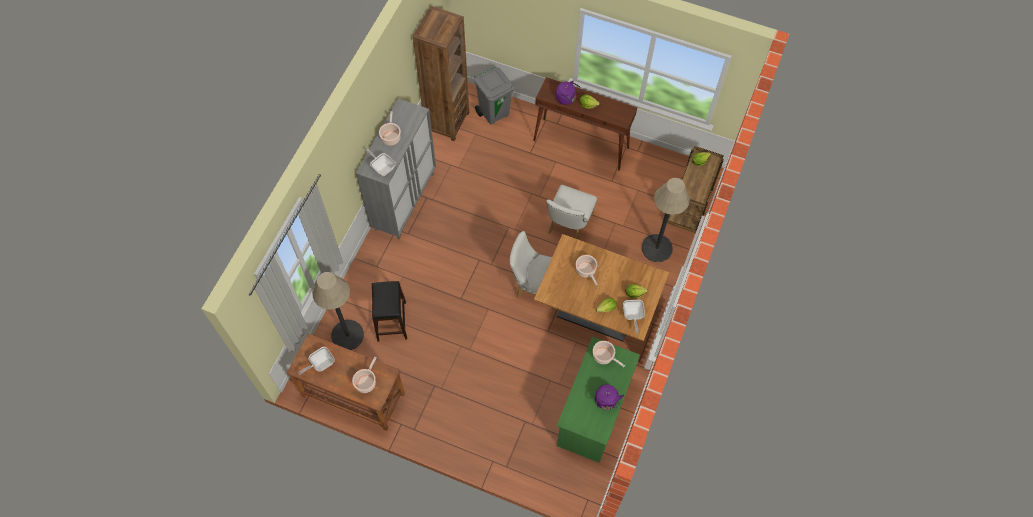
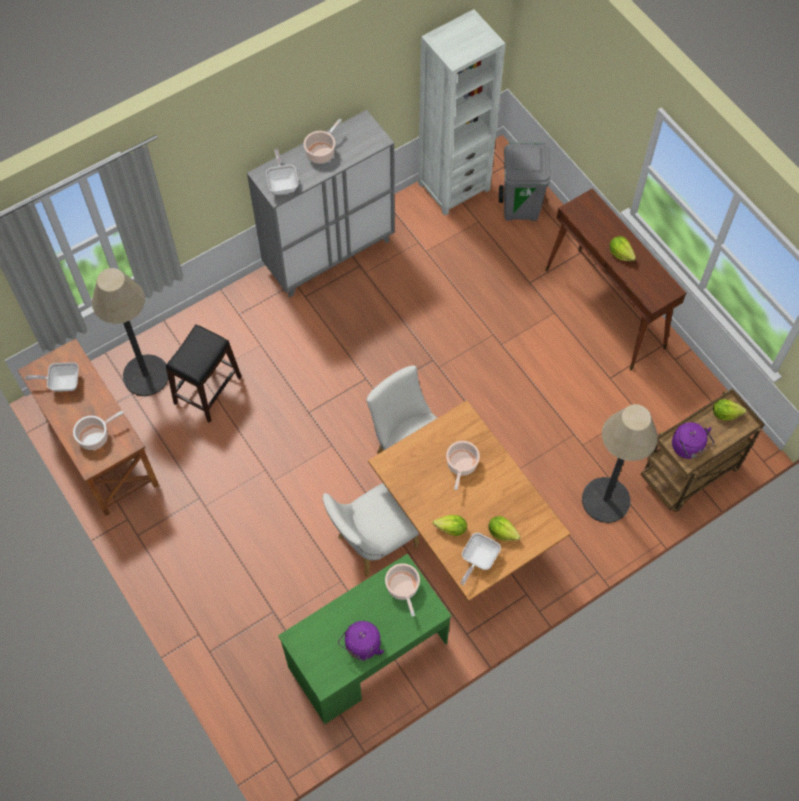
camera: 35 degrees right, 0 degrees up
(447, 121) = (453, 186): brown bookcase -> white bookcase
(567, 98) = (598, 230): purple kettle -> purple kettle (688, 448)
(568, 226) = (509, 403): white chair -> white chair (372, 544)

